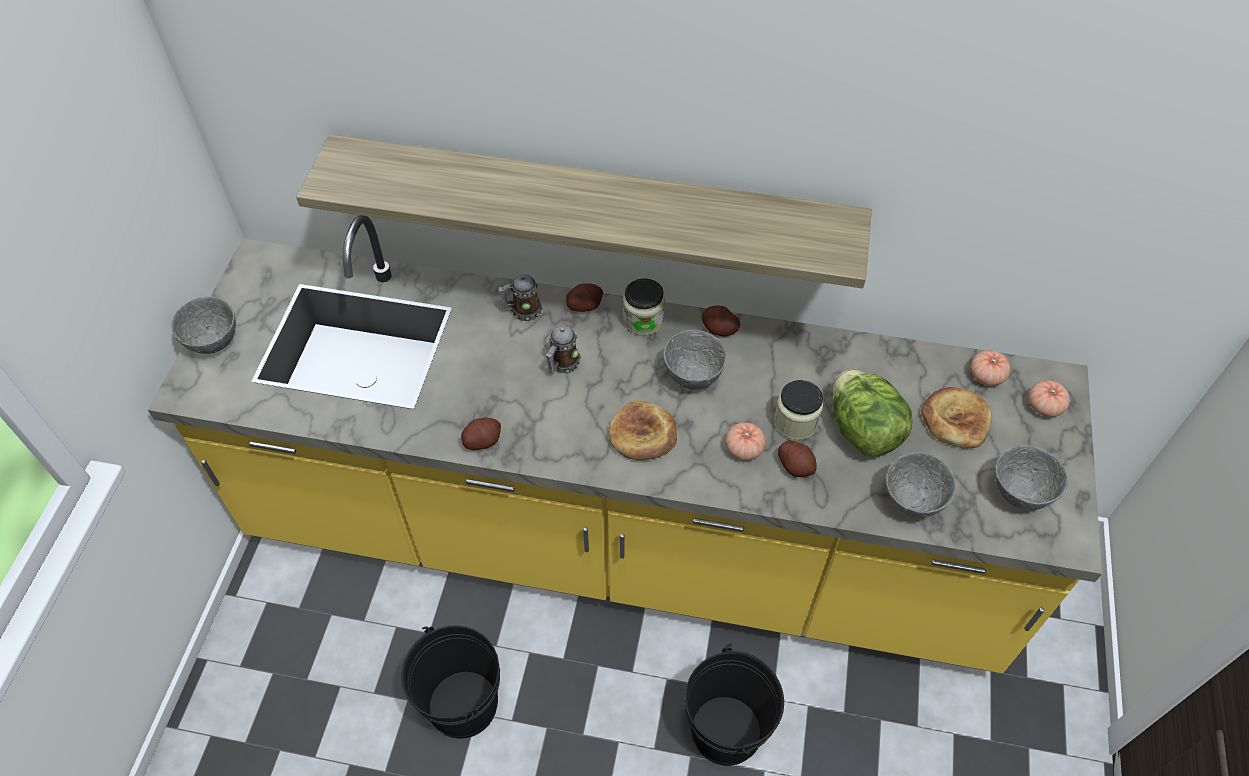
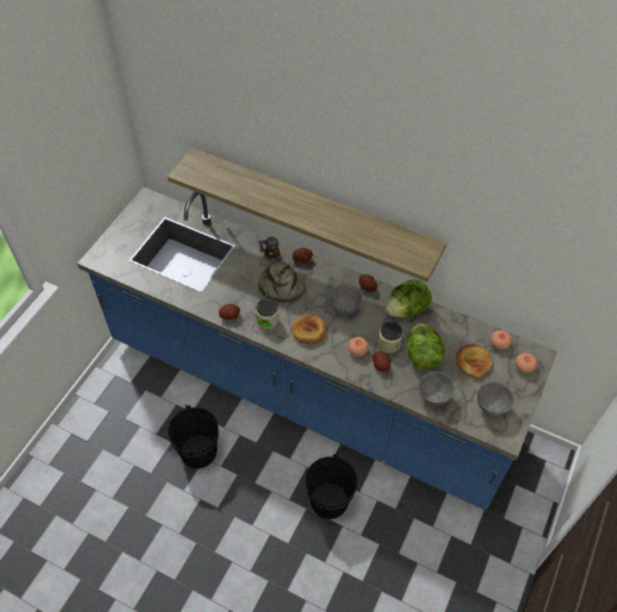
camera: 15 degrees right, 0 degrees up
(215, 342) = (116, 237): grey bowl -> none
(562, 364) = (281, 287): mug -> bread
(624, 540) = (307, 390): yellow counter -> blue counter
(643, 320) = (329, 273): jar -> jar (267, 320)
(803, 353) = (406, 309): none -> lettuce

